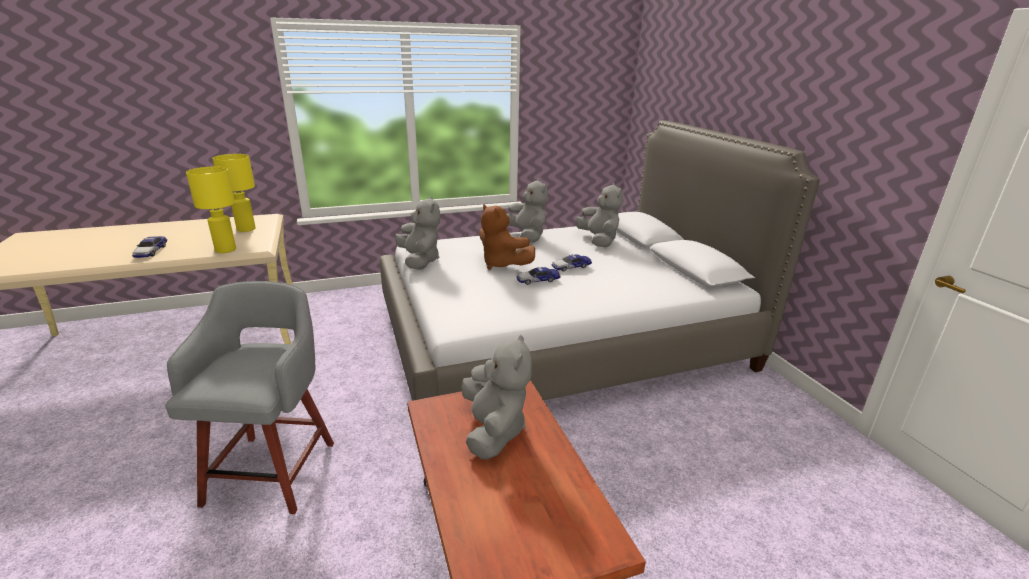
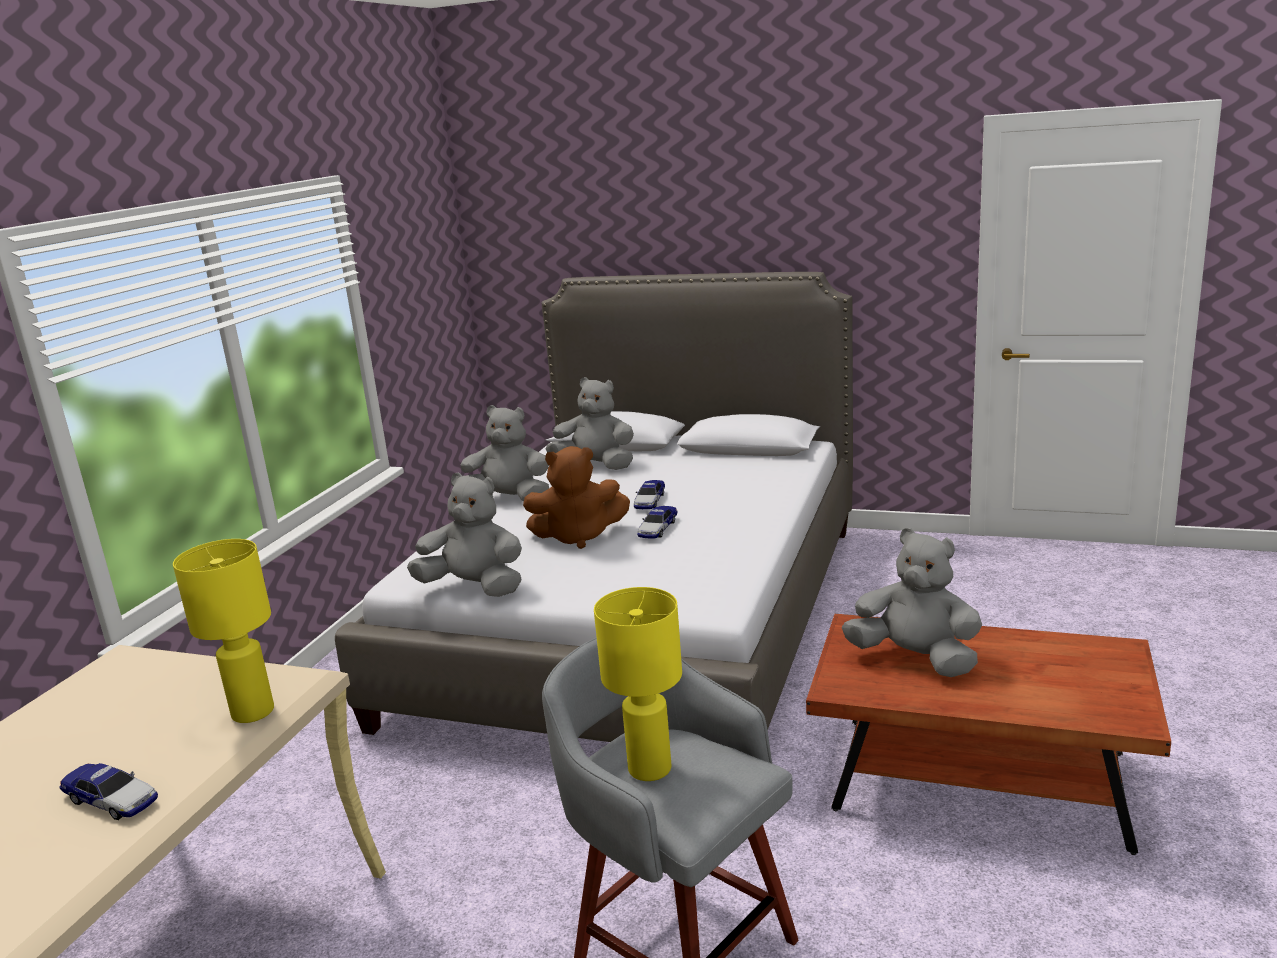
camera: 50 degrees left, 5 degrees down
(245, 229) = (162, 684): yellow table lamp -> yellow table lamp (650, 769)

